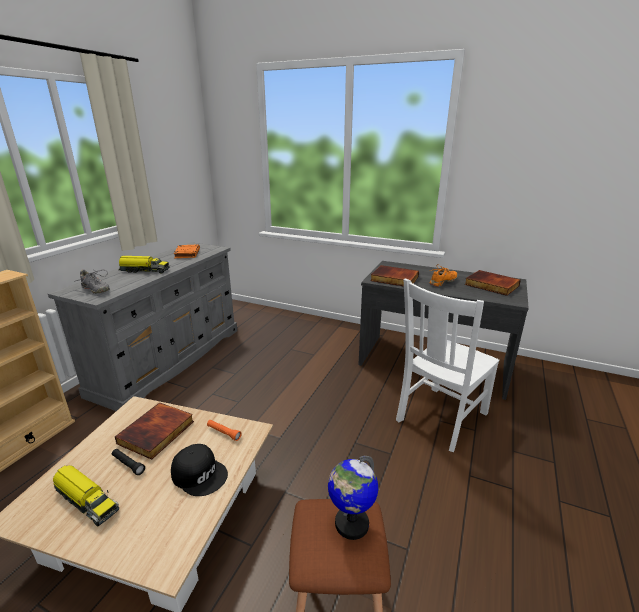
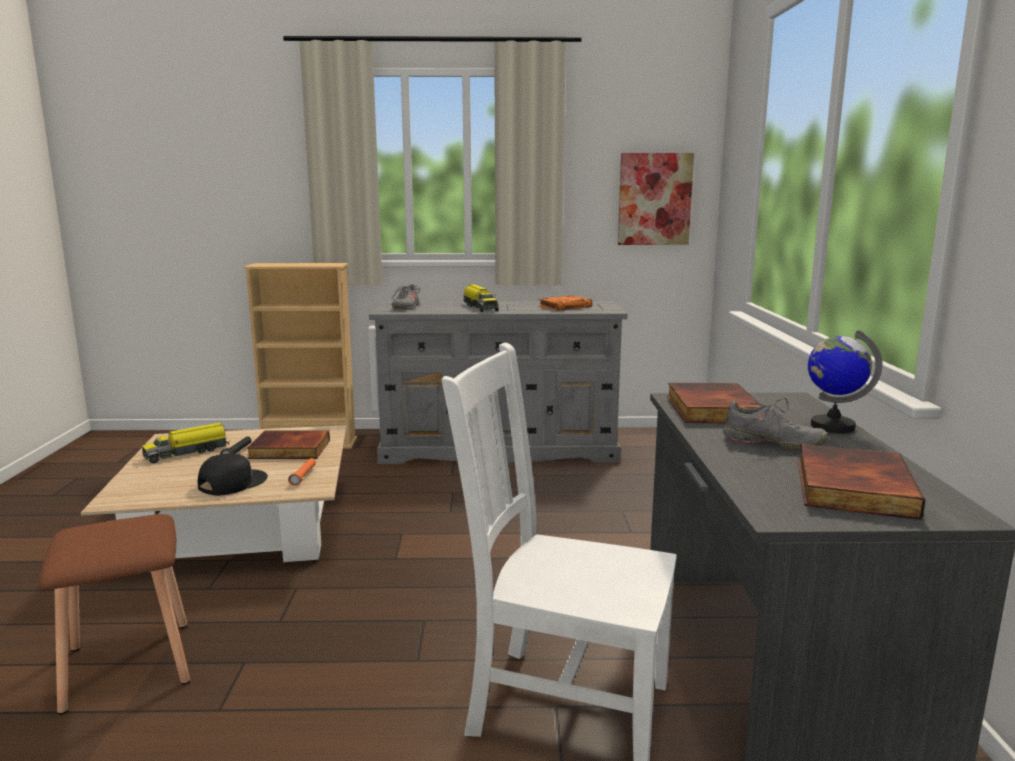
camera: 65 degrees right, 10 degrees down
(86, 500) = (188, 452): toy truck -> toy truck turned 45 degrees clockwise
(185, 173) = (654, 199): none -> picture
(200, 474) = (232, 483): black cap -> black cap turned 150 degrees counterclockwise
(351, 523) = (122, 538): globe -> globe (832, 426)
(443, 282) = (772, 443): orange shoe -> grey shoe

